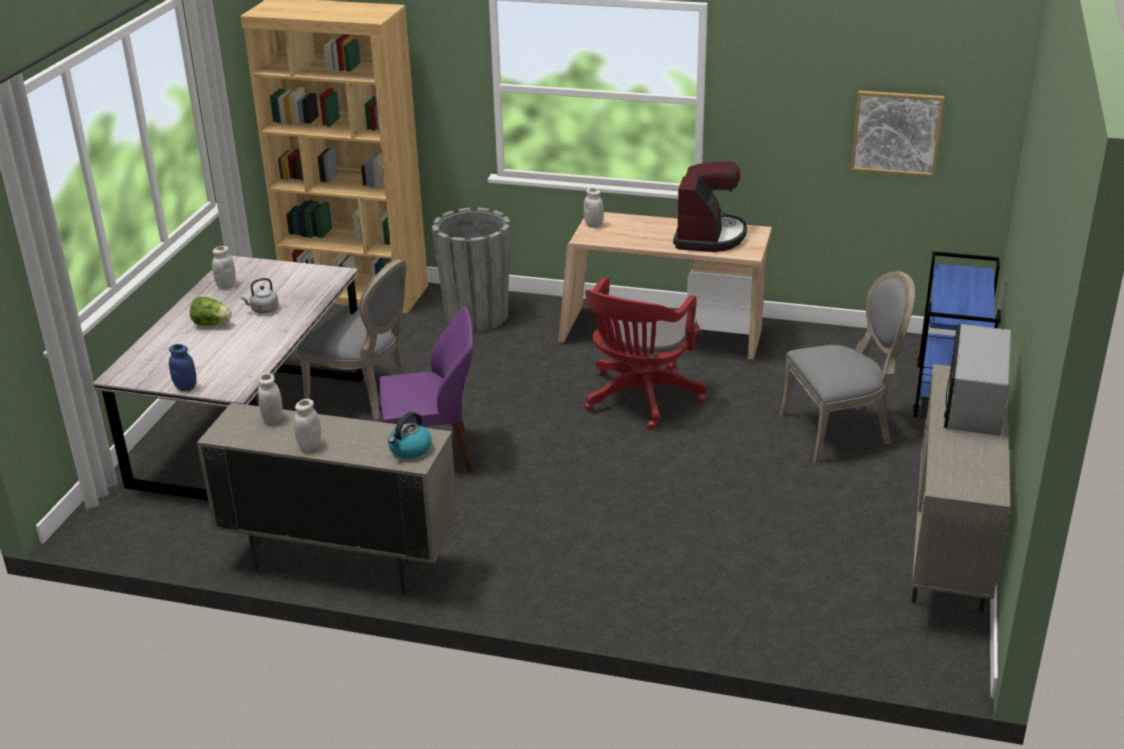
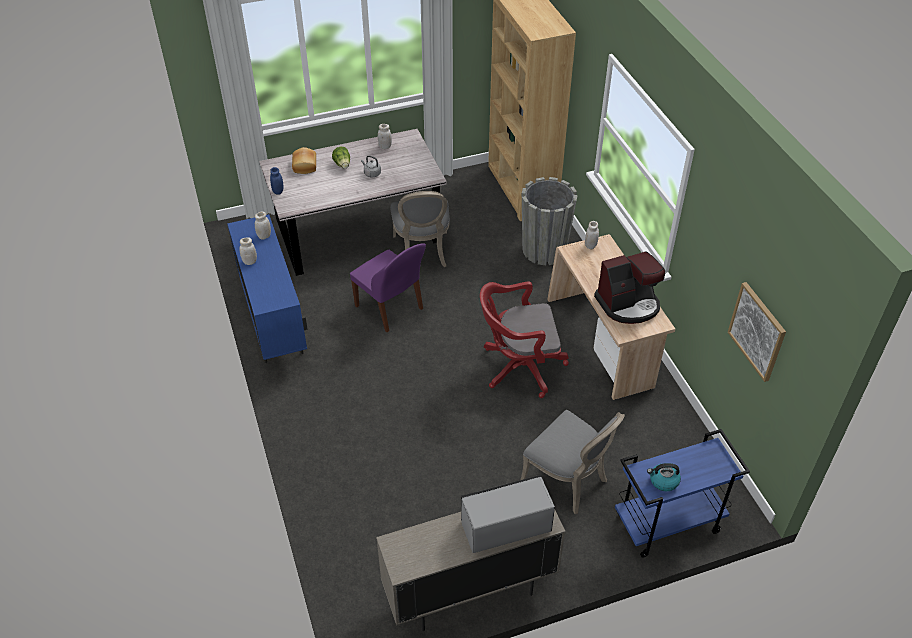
camera: 55 degrees right, 15 degrees up
(167, 351) = (305, 166): none -> bread
(340, 562) = (274, 326): beige cabinet -> blue cabinet
(410, 449) = (271, 298): kettle -> kettle (663, 481)

